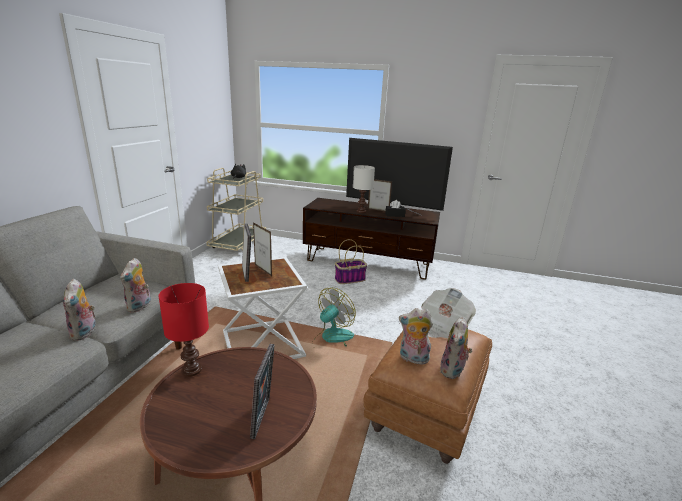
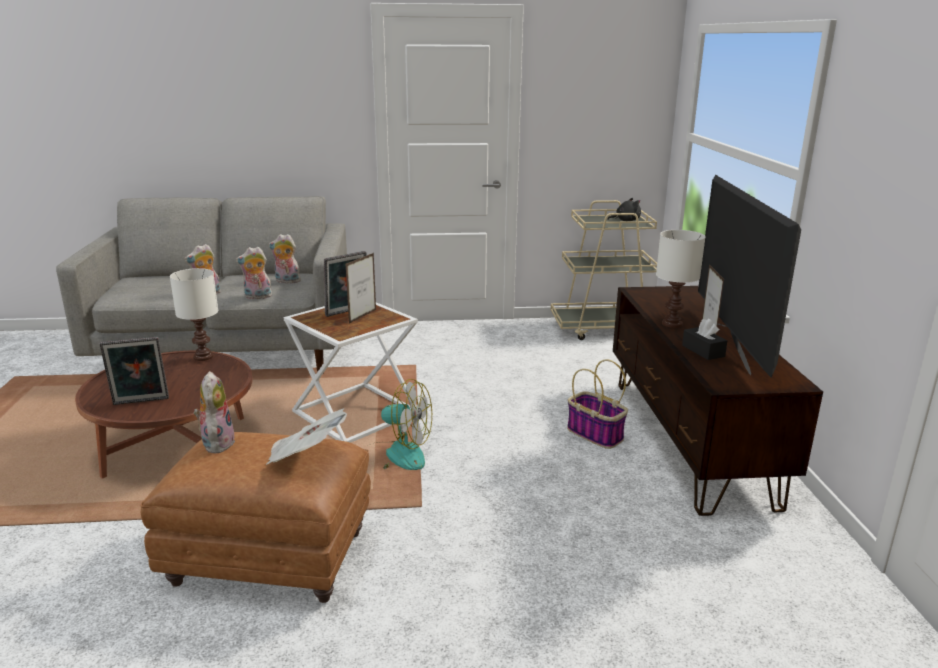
camera: 70 degrees right, 0 degrees up
(191, 369) = (204, 356): red table lamp -> white table lamp
(453, 371) = (196, 472): plush toy -> plush toy (286, 281)

